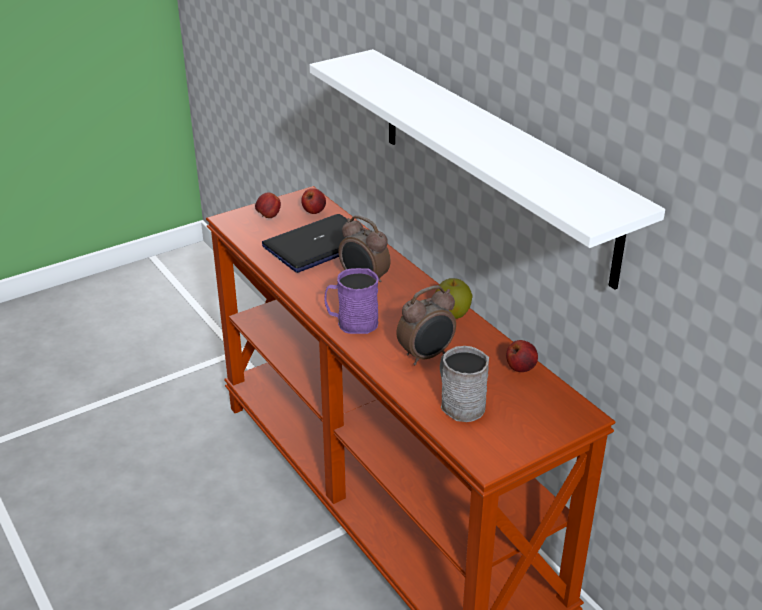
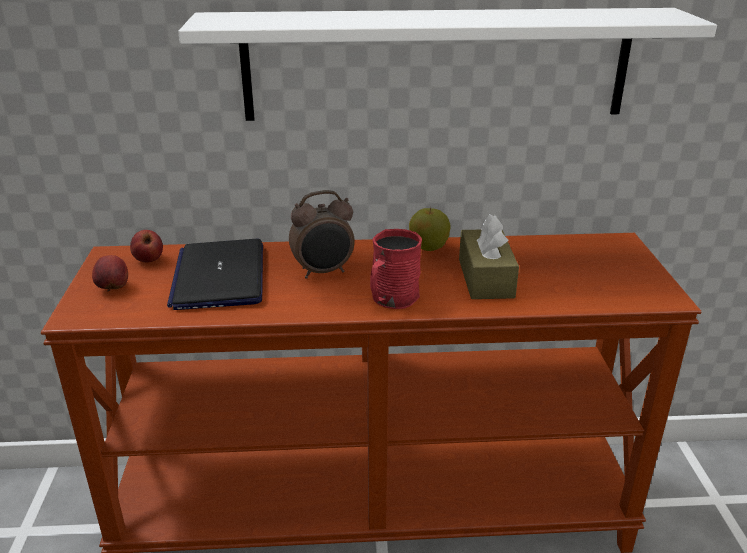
camera: 60 degrees left, 5 degrees down
(352, 323) = (391, 299): purple mug -> red mug
(426, 356) = (485, 278): alarm clock -> brown tissue box
(458, 403) = (572, 285): grey mug -> none
(520, 368) = (539, 244): apple -> none

